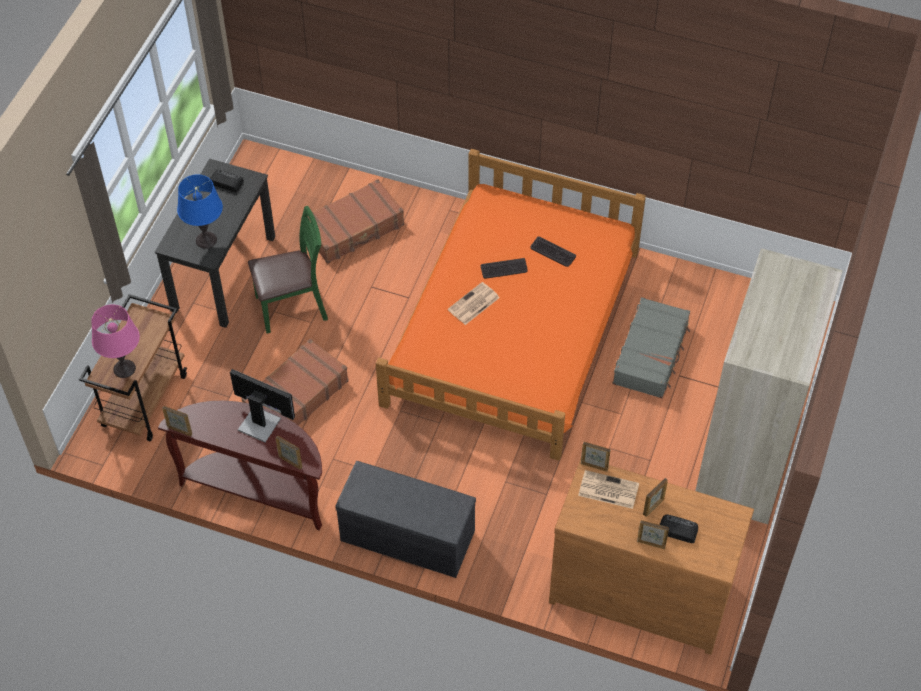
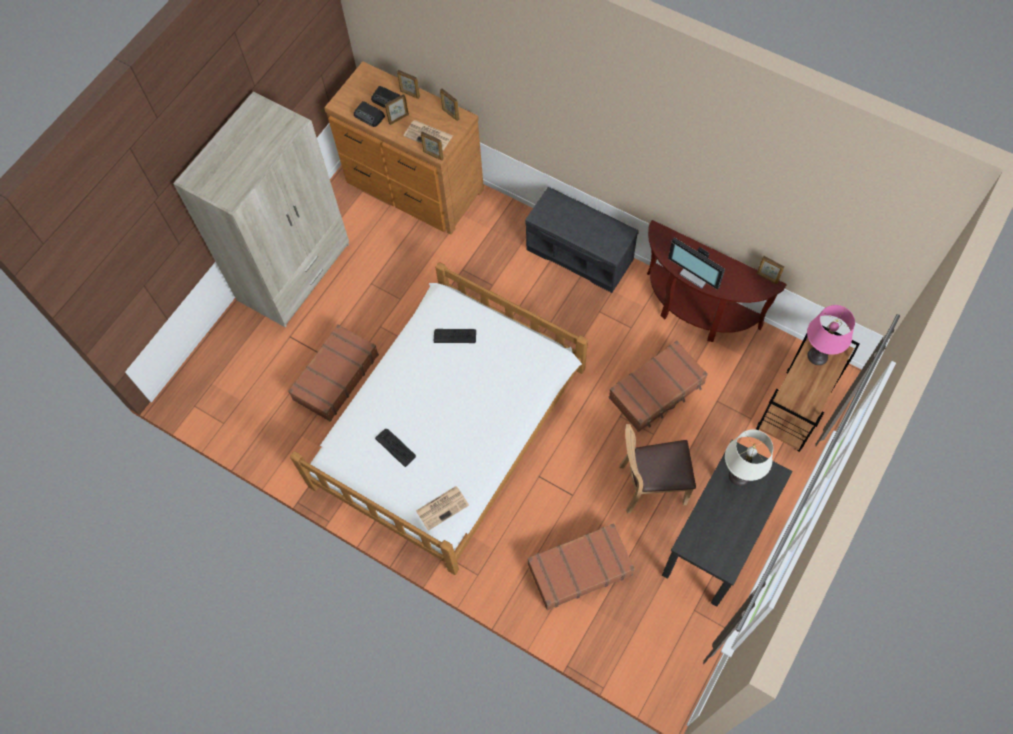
camera: 165 degrees left, 10 degrees up
(206, 240) = (739, 475): blue table lamp -> white table lamp
(226, 182) = (716, 547): radio -> radio (369, 116)
(290, 461) = (674, 236): picture frame -> picture frame (450, 114)
(292, 307) = (651, 486): green chair -> brown chair
(473, 304) = (485, 403): newspaper -> newspaper (442, 507)
(504, 269) = (447, 437): keyboard -> keyboard (455, 336)
(513, 328) = (449, 425): orange bed -> white bed
(651, 354) = (335, 377): grey suitcase -> brown suitcase

